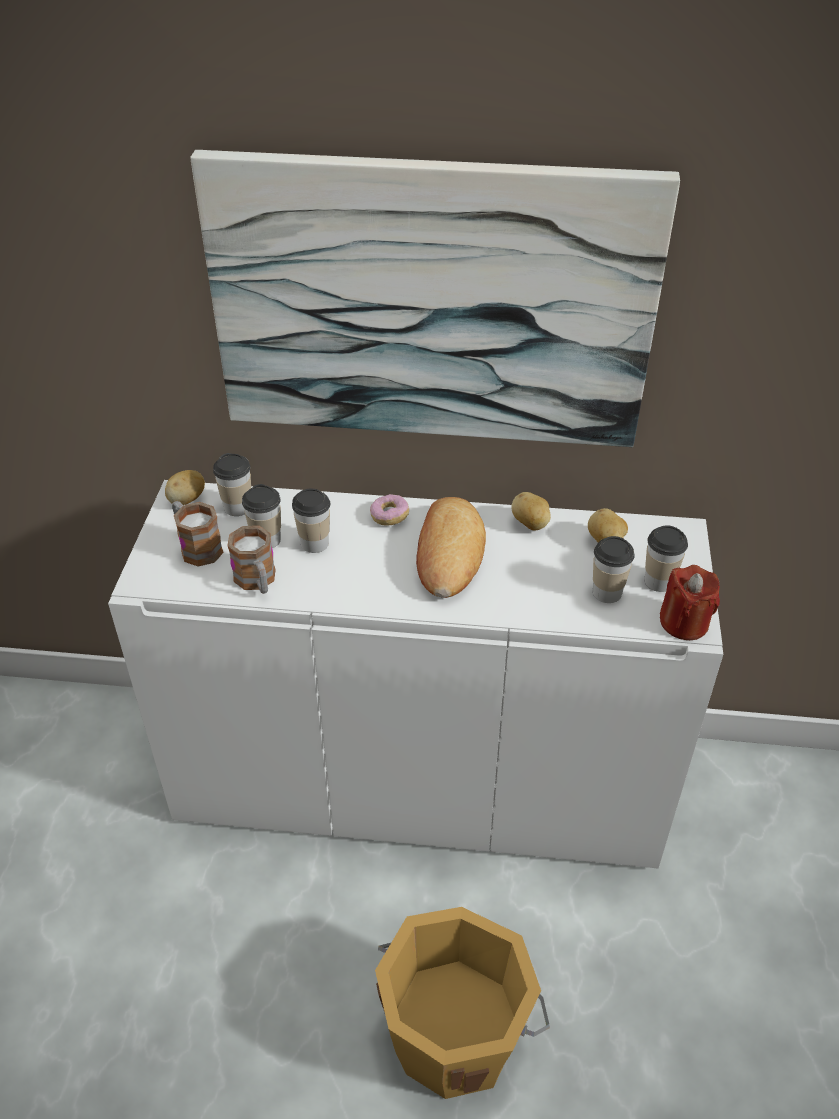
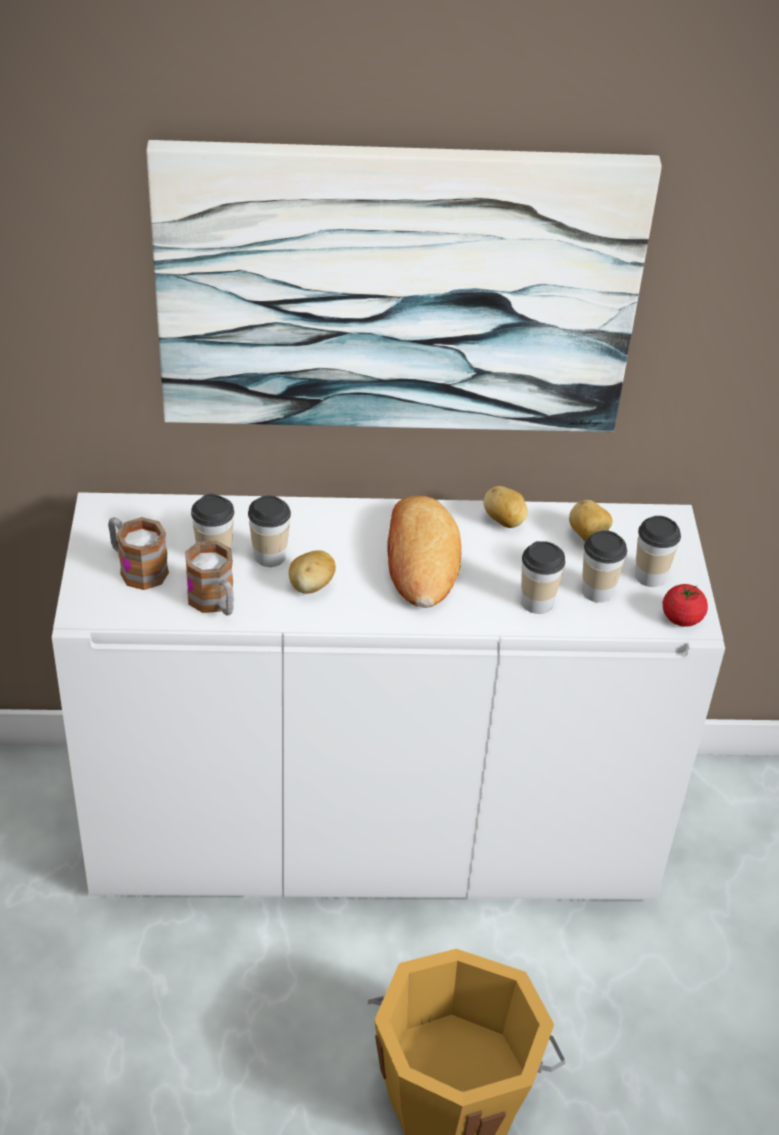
camera: 10 degrees left, 0 degrees up
(187, 500) = (111, 515): potato -> potato (311, 586)
(237, 507) = (172, 520): cup -> cup (537, 602)
(389, 517) = (347, 521): donut -> none
(684, 623) = (681, 618): red candle -> tomato

